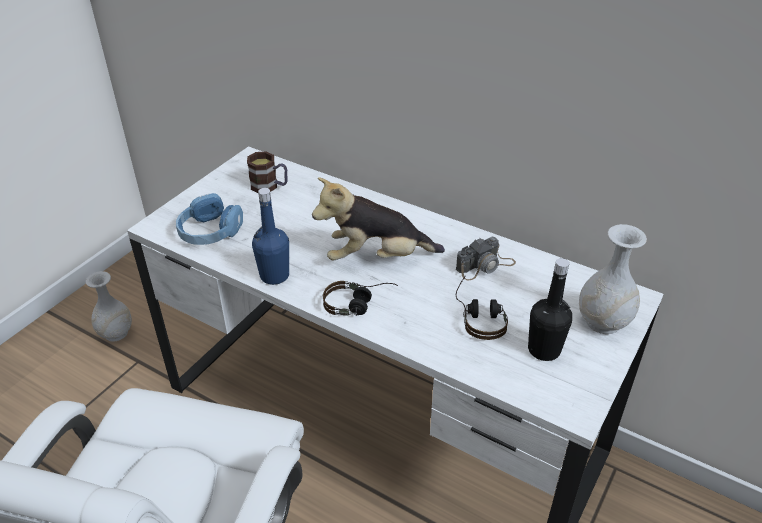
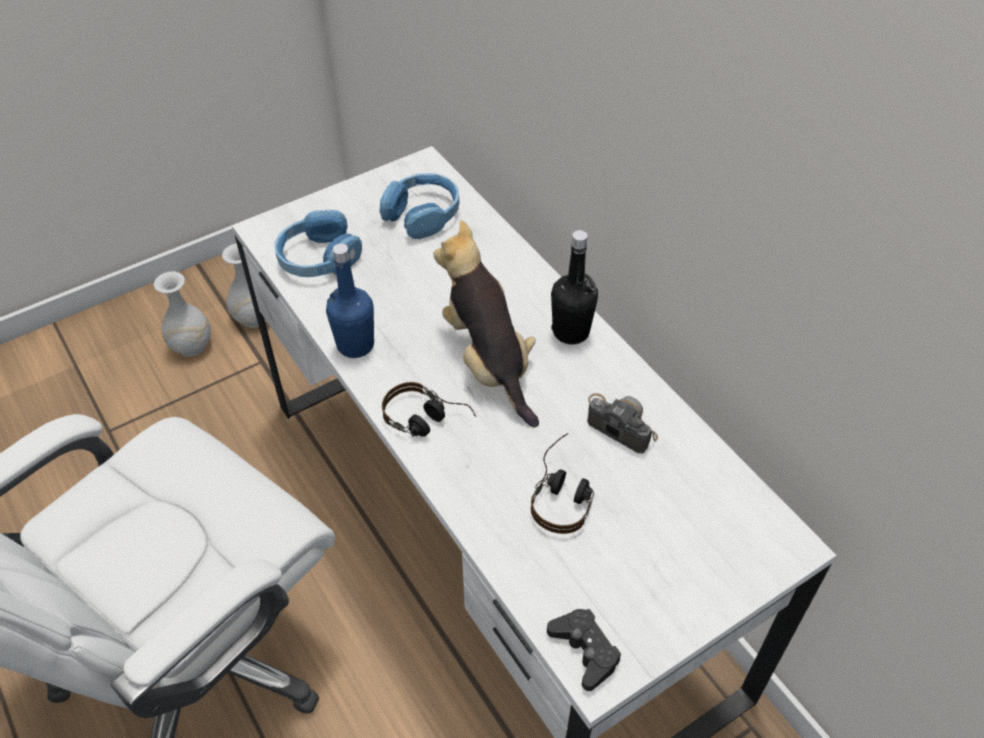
camera: 25 degrees right, 10 degrees up
(269, 186) = (422, 214): mug -> blue headphones
(376, 257) = (489, 362): plush toy -> plush toy turned 45 degrees clockwise
(485, 266) = (618, 423): camera -> camera turned 135 degrees counterclockwise
(544, 350) = (613, 572): black bottle -> black bottle (571, 331)
(559, 401) = (585, 650): none -> black game controller
(603, 322) = (720, 565): white vase -> white vase (191, 346)

